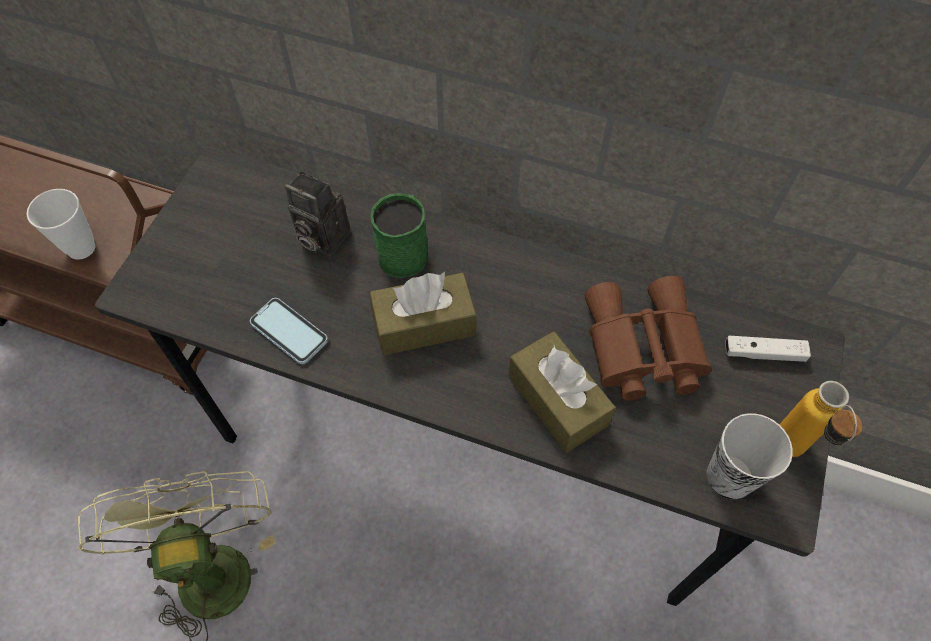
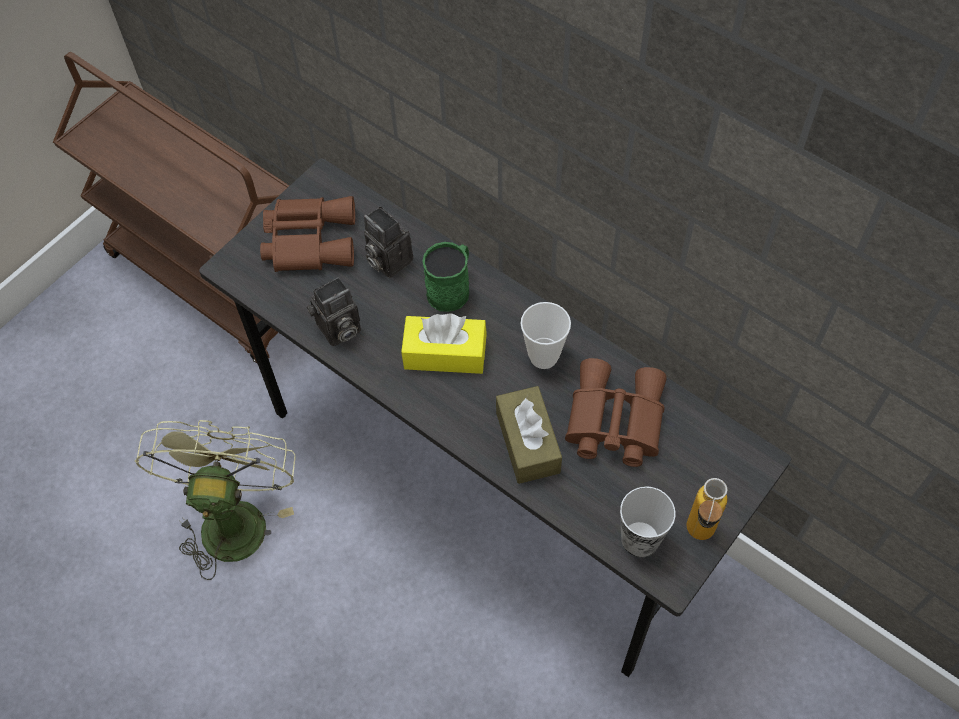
camera: 20 degrees right, 0 degrees up
(81, 248) = (200, 215): cup -> cup (543, 357)
(220, 236) = (309, 239): none -> brown binoculars
(289, 332) = (338, 331): phone -> camera
(424, 324) = (445, 353): brown tissue box -> yellow tissue box
(763, 353) = (713, 453): white game controller -> none

